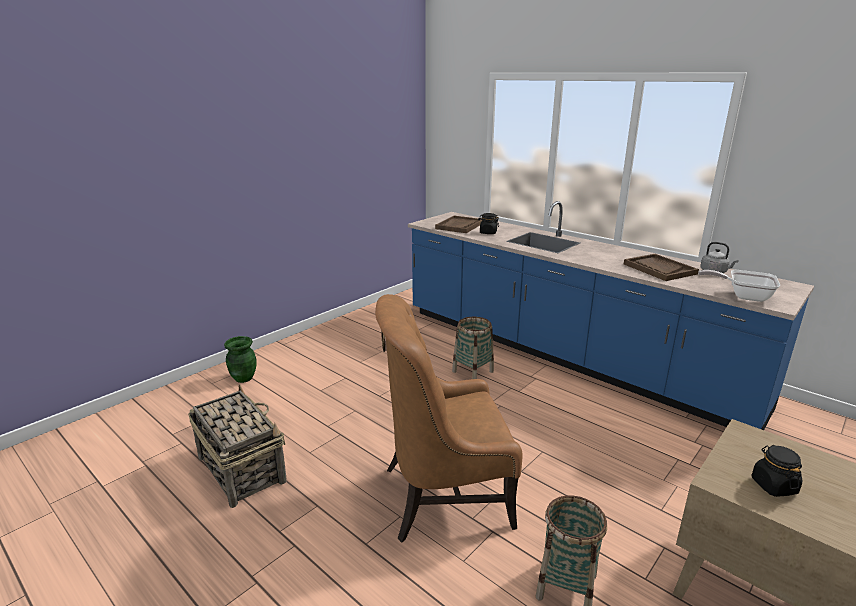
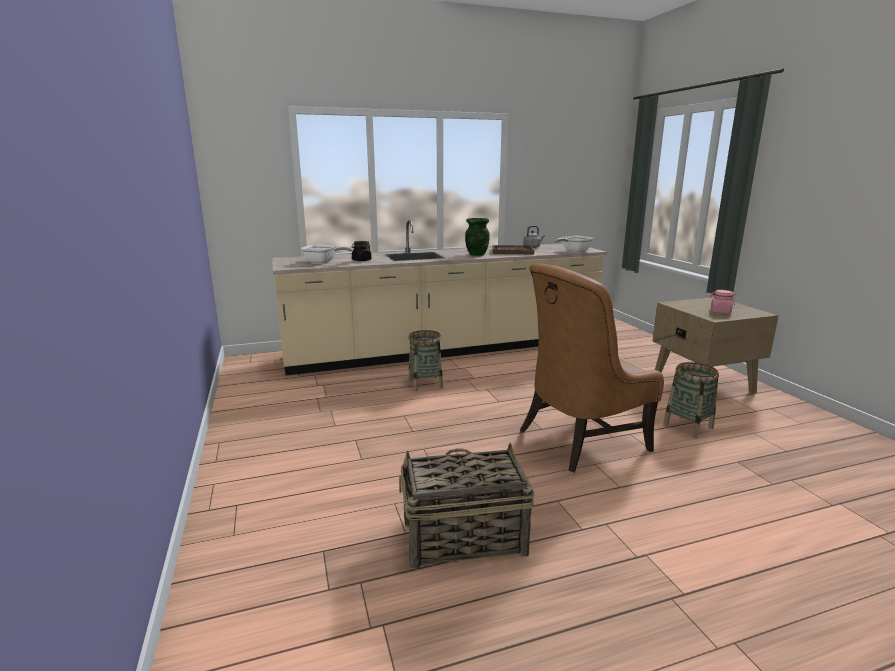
camera: 60 degrees left, 5 degrees down
(243, 378) = (259, 505): green vase -> green vase (476, 254)
(444, 495) = (580, 440): brown chair -> brown chair turned 45 degrees clockwise
(459, 226) = (323, 262): brown tray -> frying pan
(564, 355) = (445, 350): blue counter -> beige counter
(773, 485) = (720, 311): black jar -> pink jar

